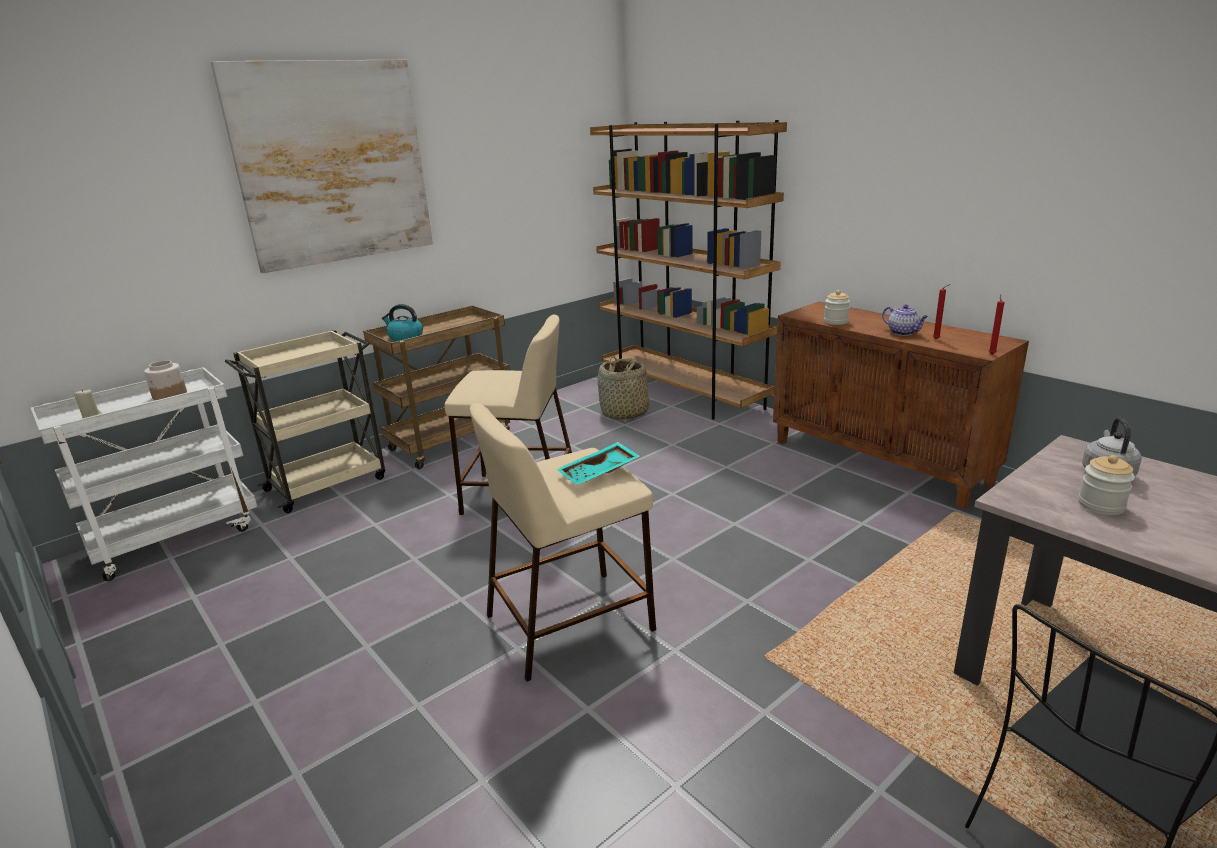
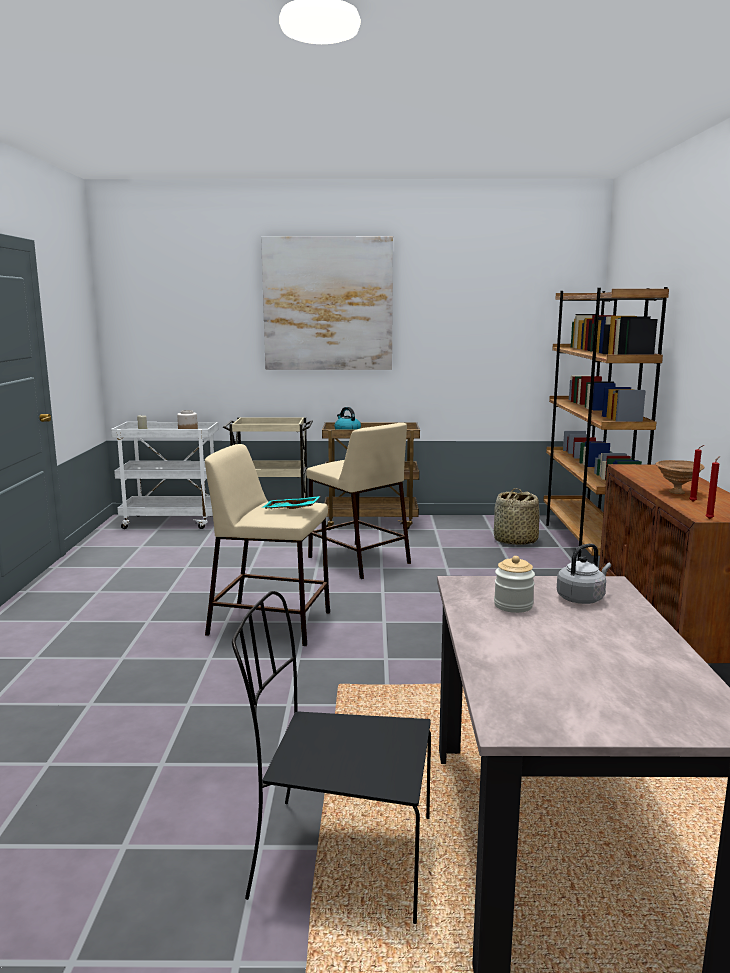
camera: 40 degrees right, 10 degrees down
(836, 321) = (641, 476): jar -> none
(903, 333) = (677, 492): teapot -> brown bowl

